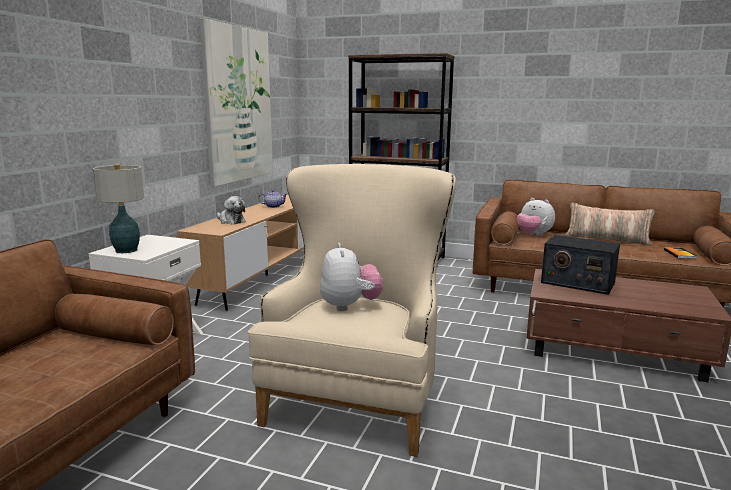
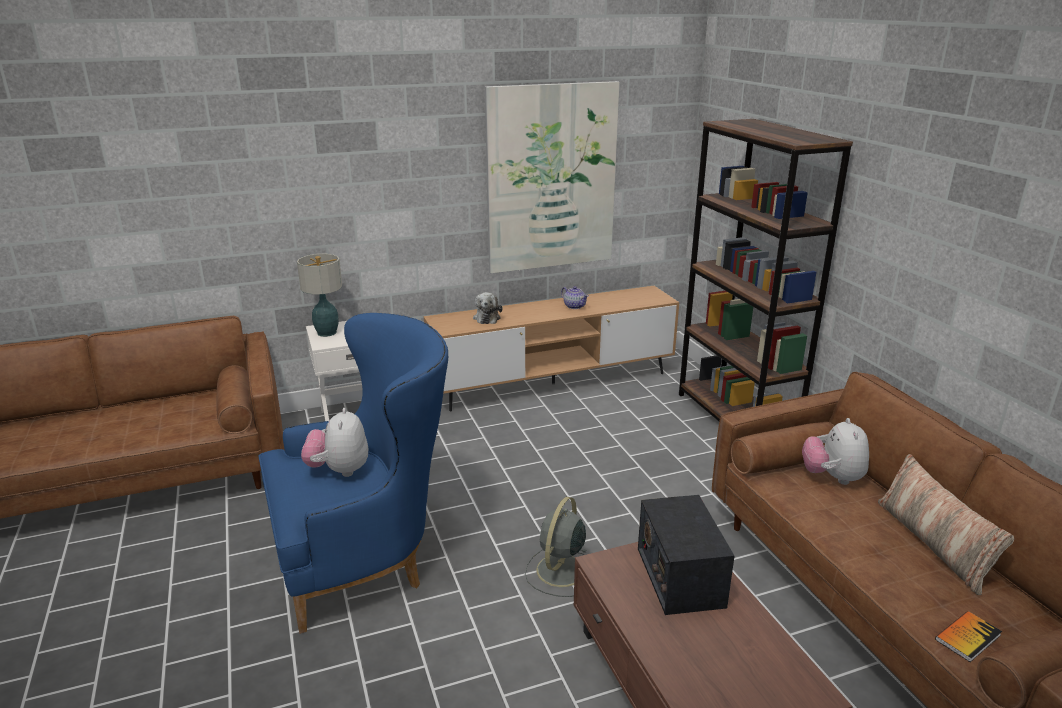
camera: 50 degrees right, 10 degrees up
(350, 306) = (339, 470): plush toy -> plush toy turned 135 degrees clockwise
(359, 398) = (366, 559): beige armchair -> blue armchair
(470, 342) = (559, 572): none -> grey fan

